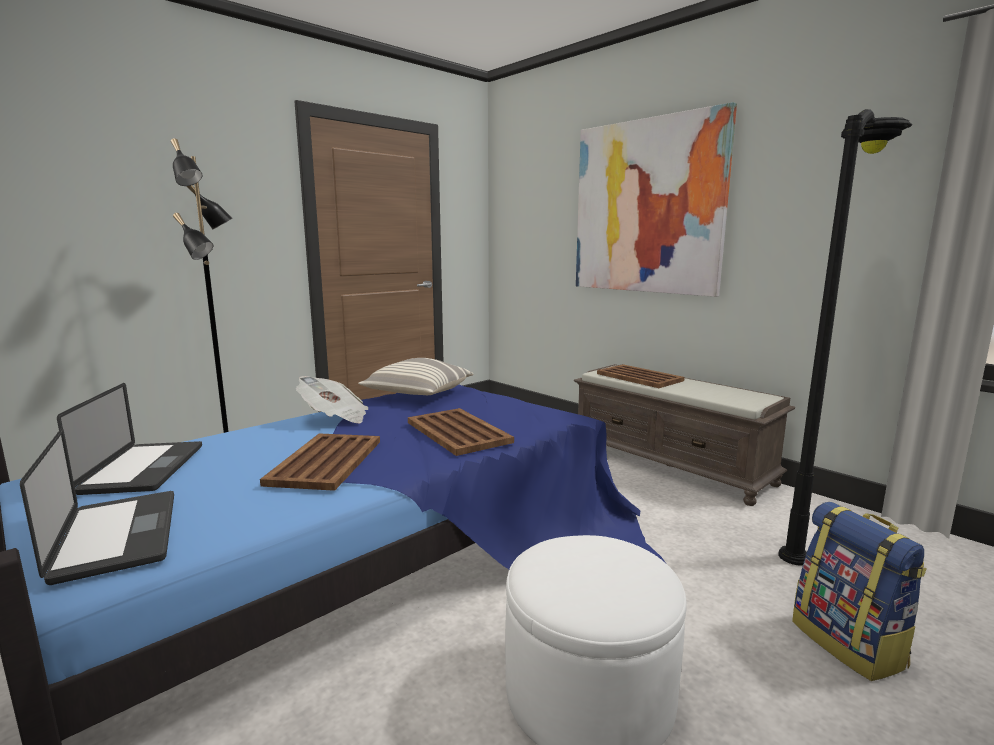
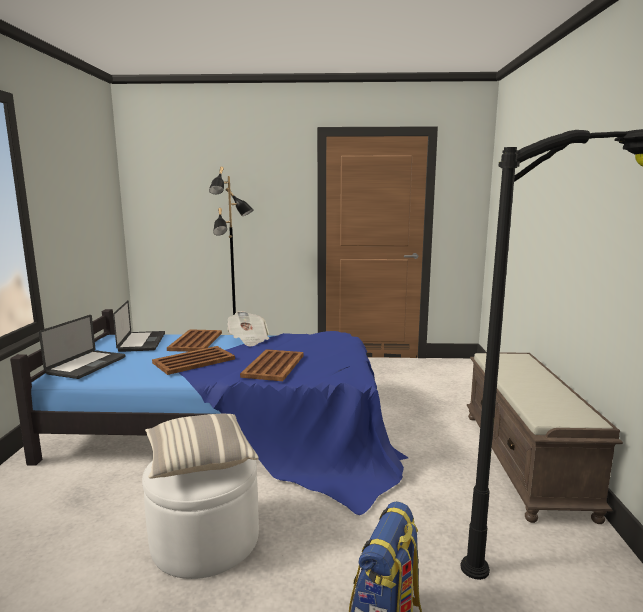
camera: 45 degrees right, 0 degrees up
(144, 469) = (142, 342): laptop -> laptop turned 45 degrees counterclockwise
(418, 394) = (316, 338): pillow -> pillow (199, 460)
(640, 377) = (514, 369): brown tray -> brown tray (195, 341)
(647, 207) = (559, 203): picture -> none

